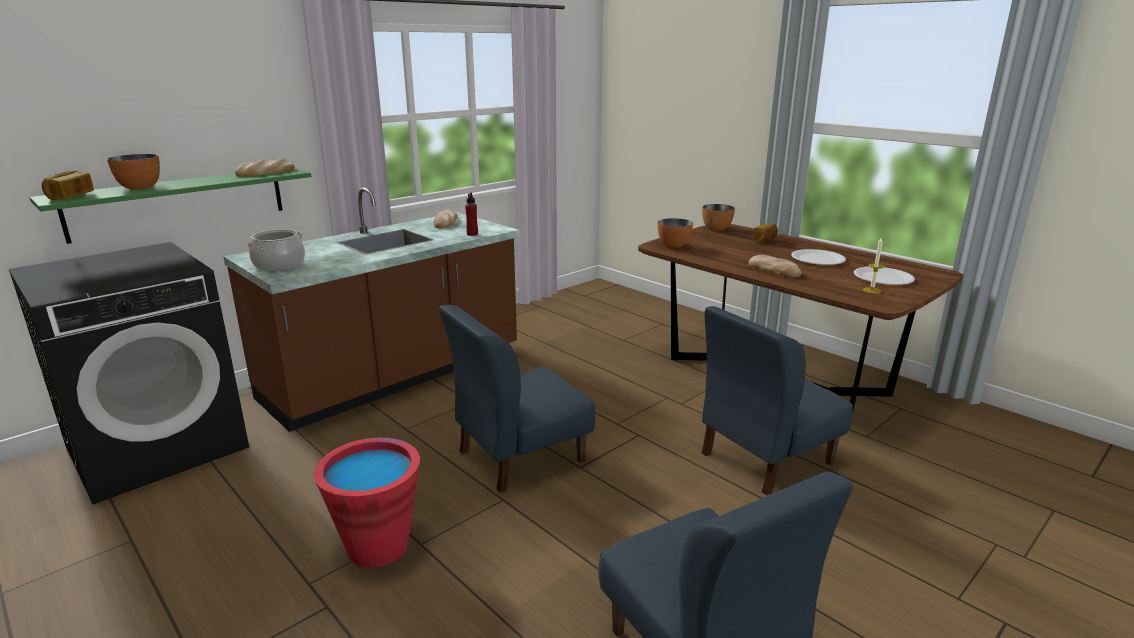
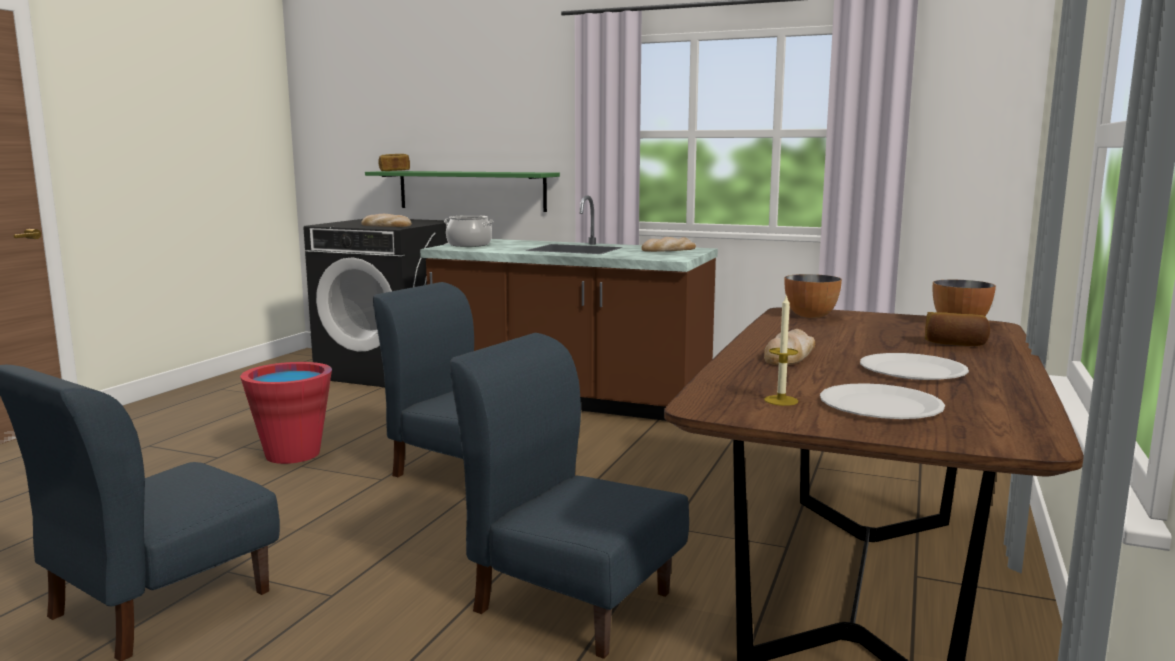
camera: 65 degrees right, 10 degrees down
(140, 188) = (434, 171): bowl -> none
(266, 172) = (523, 172): bread -> bread (386, 225)
(472, 234) = (639, 257): red bottle -> none

